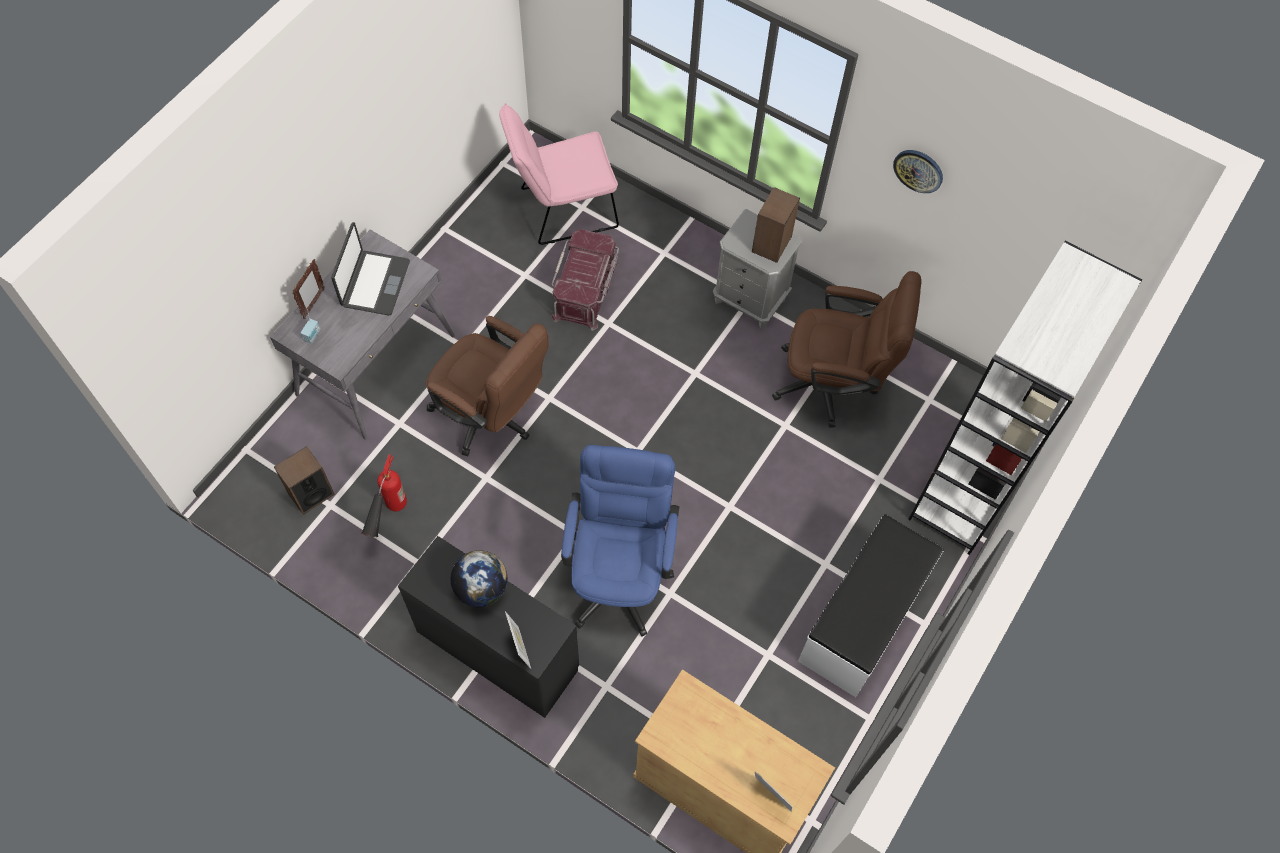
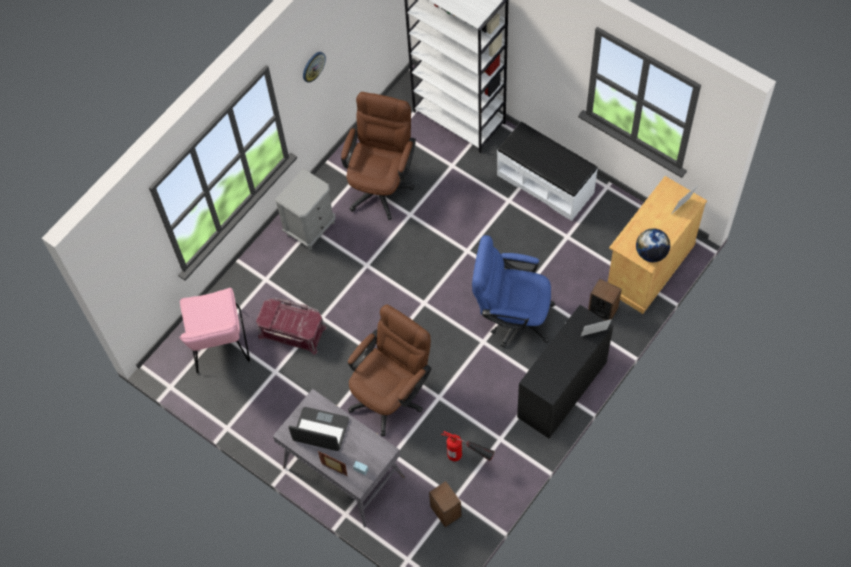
camera: 80 degrees left, 0 degrees up
(481, 588) = (555, 357): globe -> globe (651, 253)
(772, 244) = (306, 185): speaker -> speaker (603, 310)

